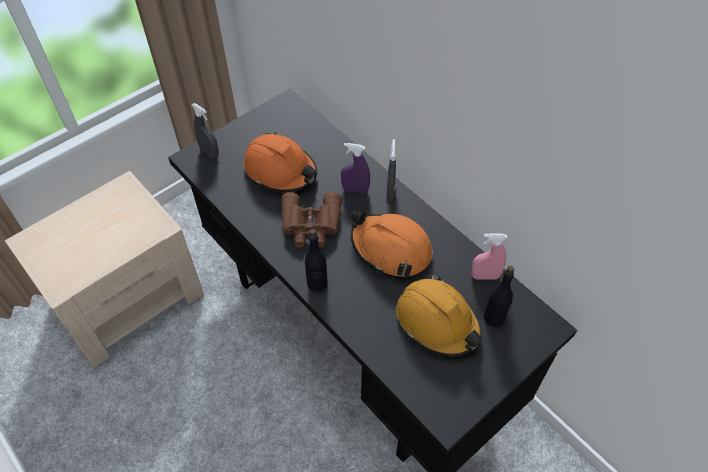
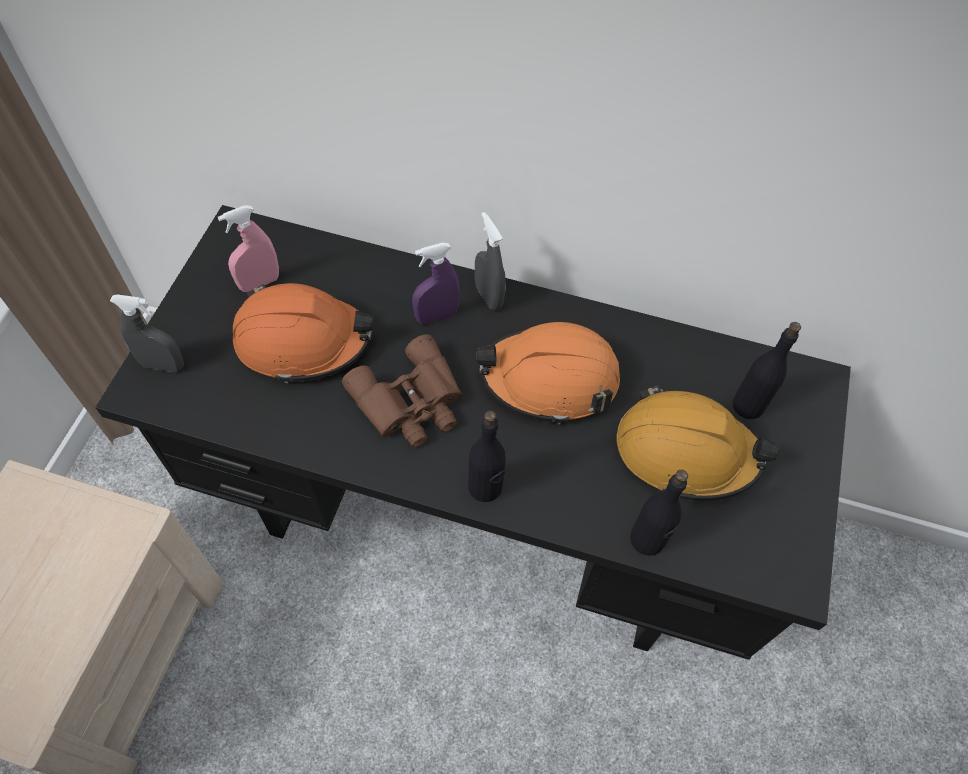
camera: 35 degrees left, 5 degrees up
(381, 353) = (647, 540): none -> black bottle
(485, 276) = (696, 354): pink spray bottle -> pink spray bottle (259, 283)

